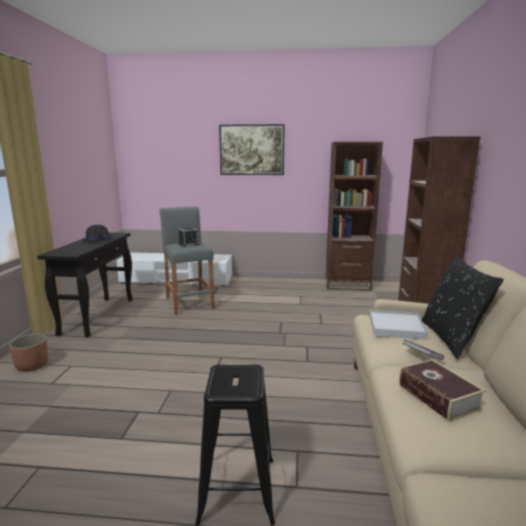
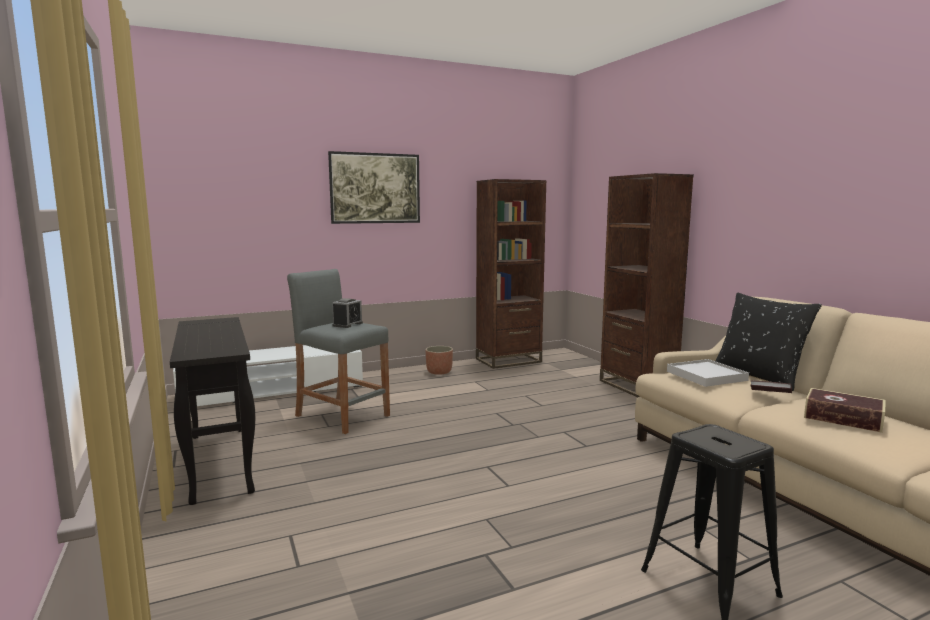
camera: 30 degrees left, 5 degrees down
(32, 366) = (220, 555): planter -> planter (439, 372)
(98, 239) = (211, 330): black hat -> none

